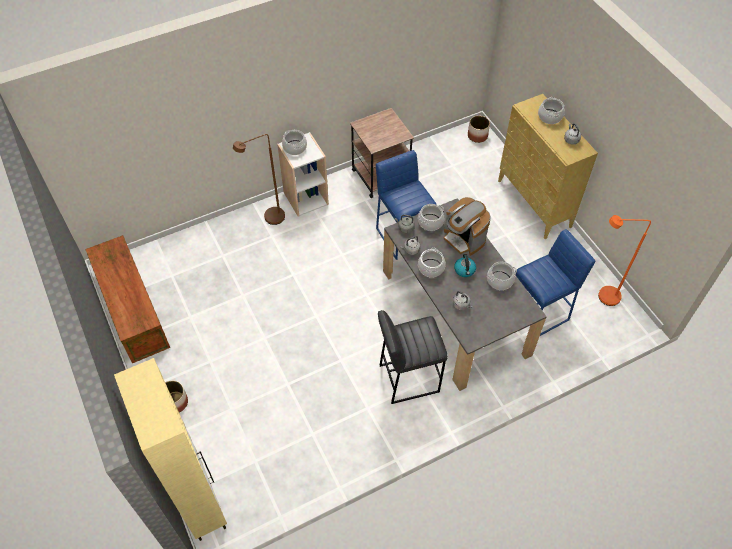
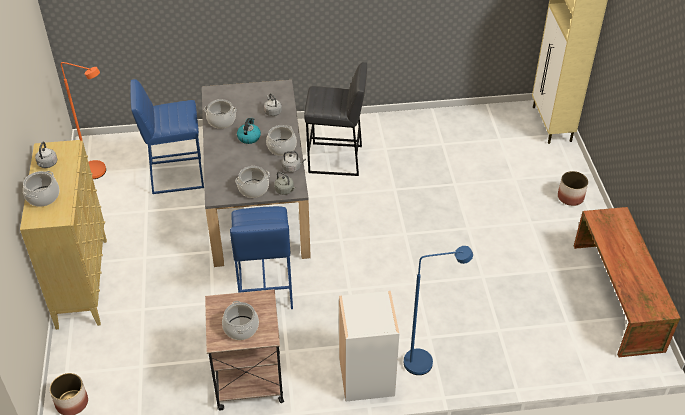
camera: 160 degrees left, 10 degrees down
(269, 219) = (426, 362): brown floor lamp -> blue floor lamp
(295, 147) = (376, 319): cooking pot -> cooking pot (240, 328)
(463, 239) = (229, 164): coffee machine -> none

